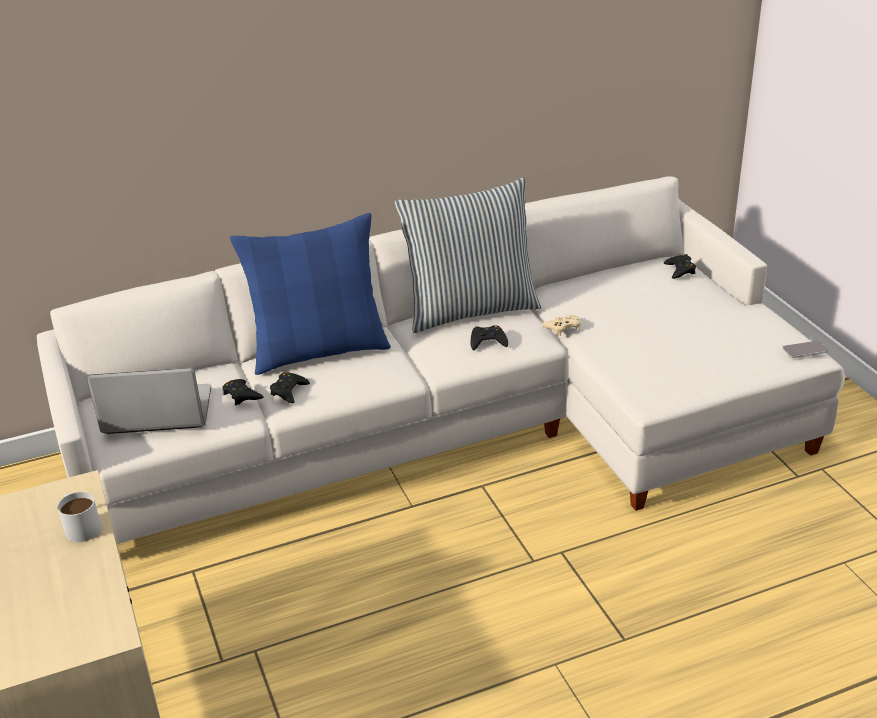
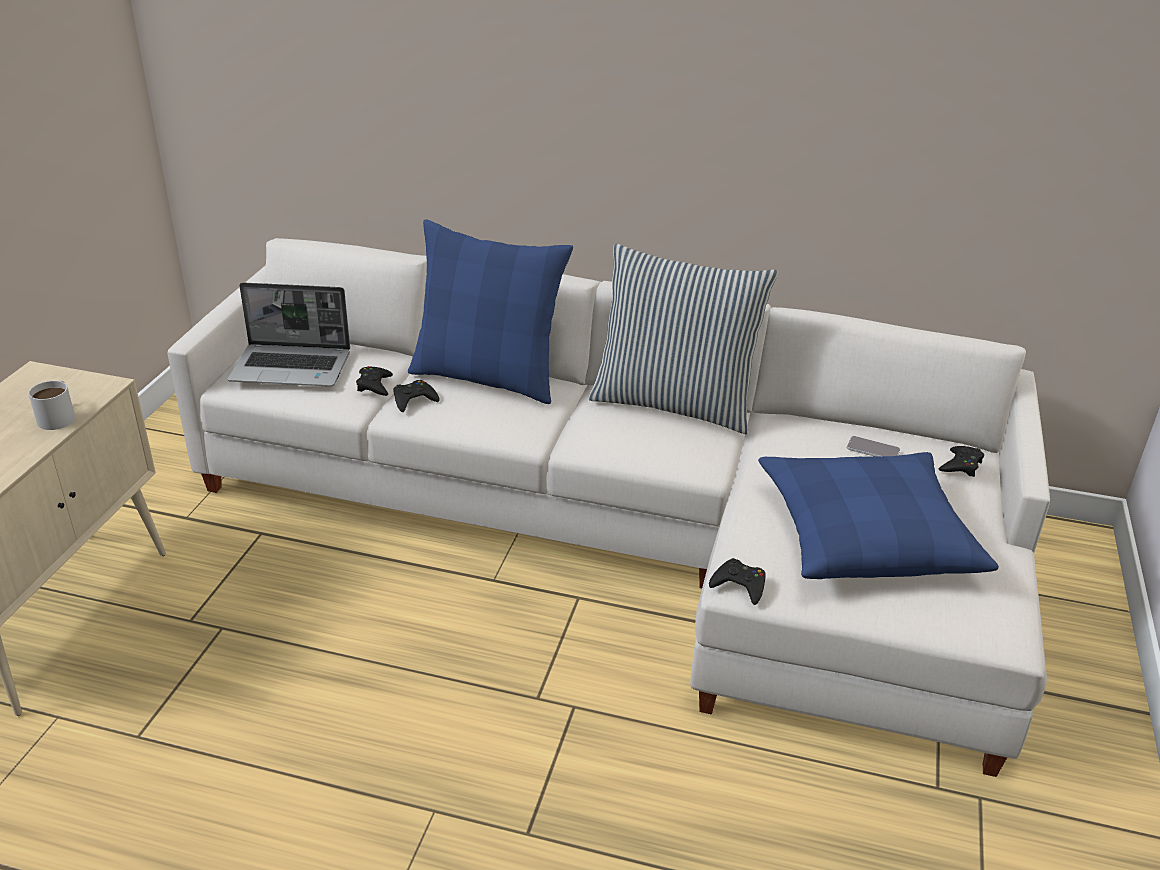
camera: 35 degrees right, 0 degrees up
(156, 413) = (293, 367): laptop -> laptop turned 150 degrees clockwise
(488, 342) = (646, 441): black game controller -> black game controller (739, 585)
(563, 328) = (744, 464): beige game controller -> none
(682, 334) = (866, 534): none -> blue pillow
(804, 350) = (1003, 626): phone -> phone (873, 449)

